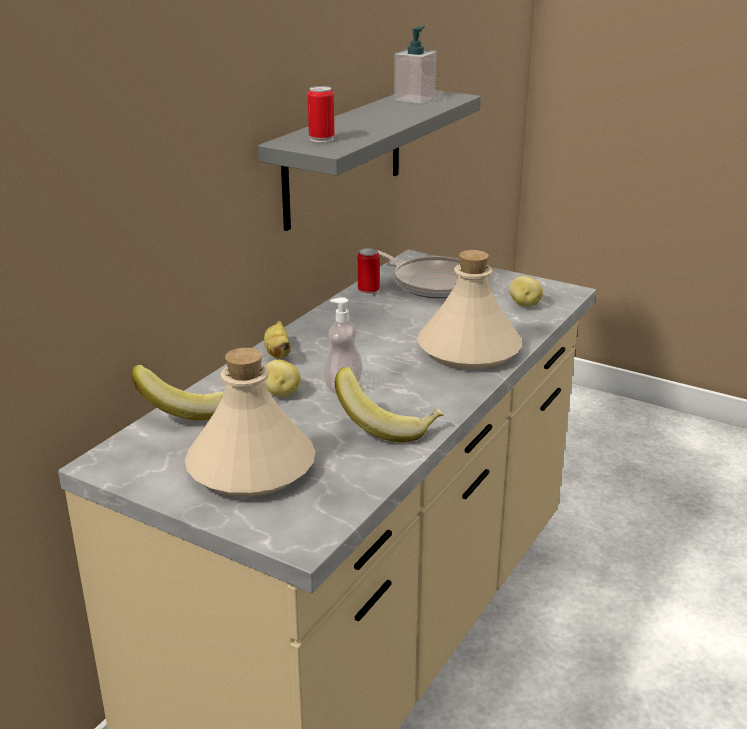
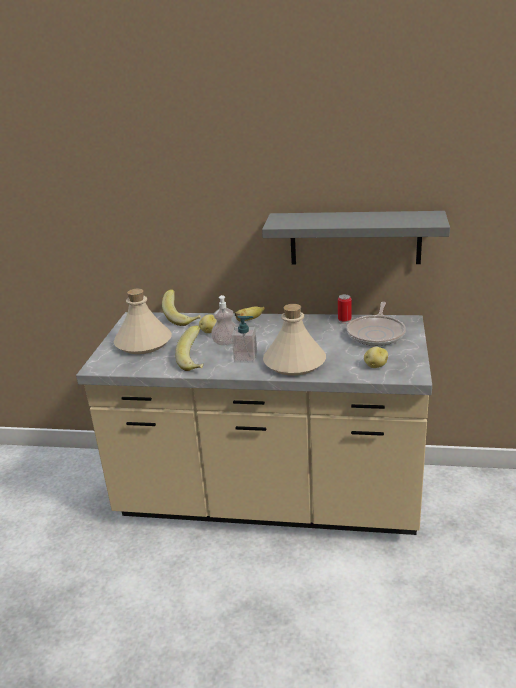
camera: 70 degrees right, 0 degrees up
(321, 139) = (292, 219): can -> none
(414, 99) = (410, 216): soap dispenser -> soap dispenser (245, 357)

